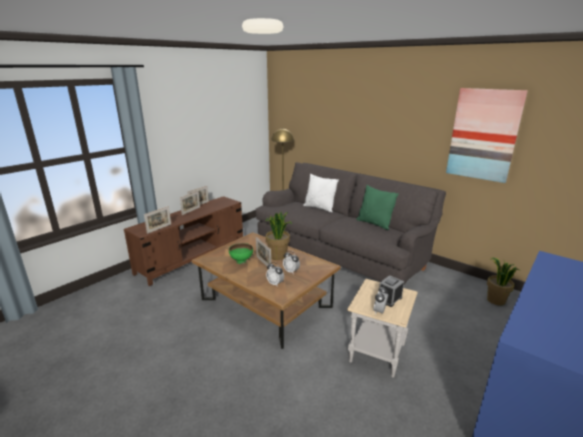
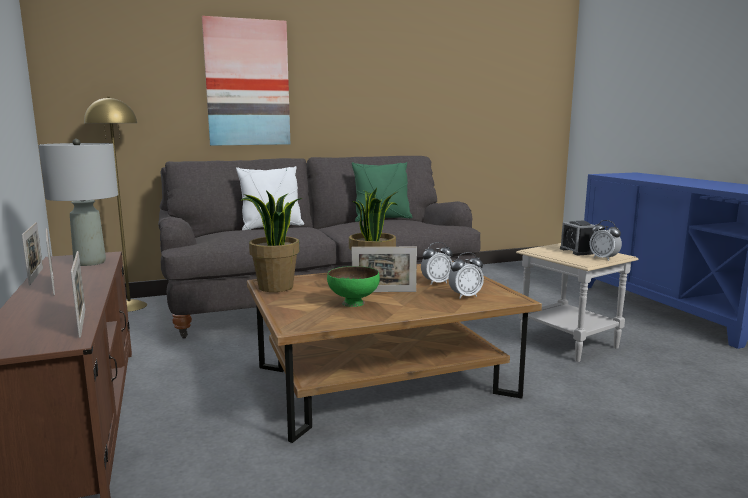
camera: 60 degrees left, 10 degrees down
(221, 204) = (90, 262): none -> grey table lamp
(483, 135) = (446, 82): picture -> picture (247, 83)
(495, 300) = (513, 273): potted plant -> potted plant (275, 287)

